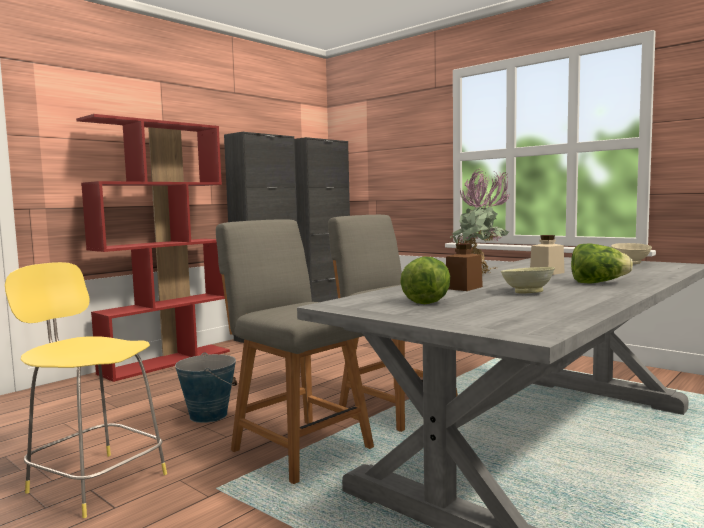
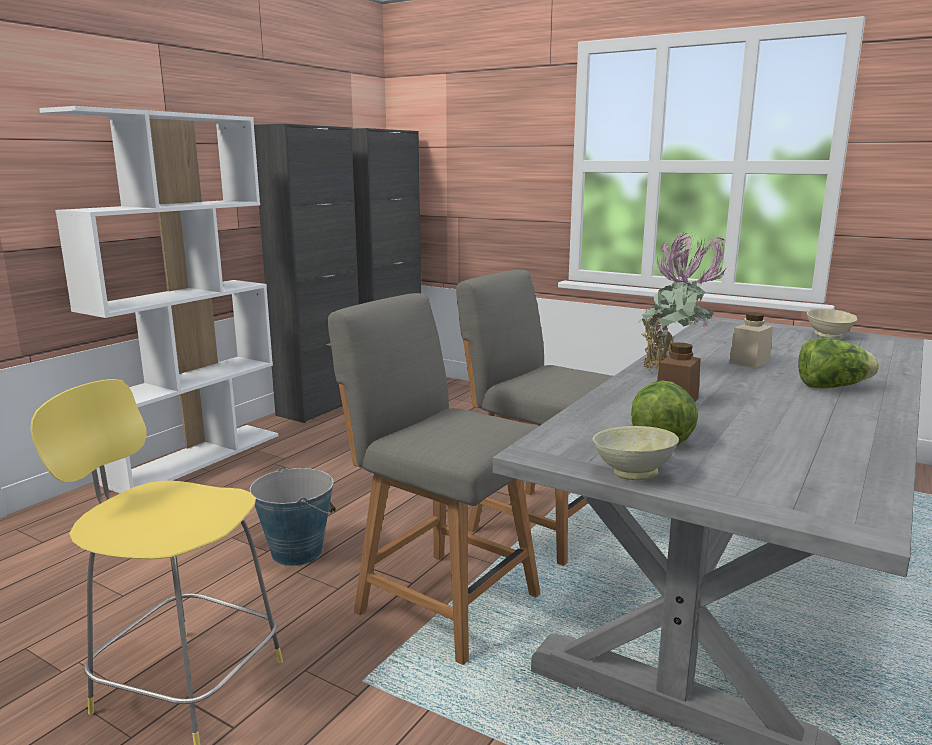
camera: 10 degrees left, 10 degrees up
(167, 362) = (195, 458): red bookcase -> white bookcase
(527, 292) = (766, 413): beige bowl -> beige bowl (632, 472)

